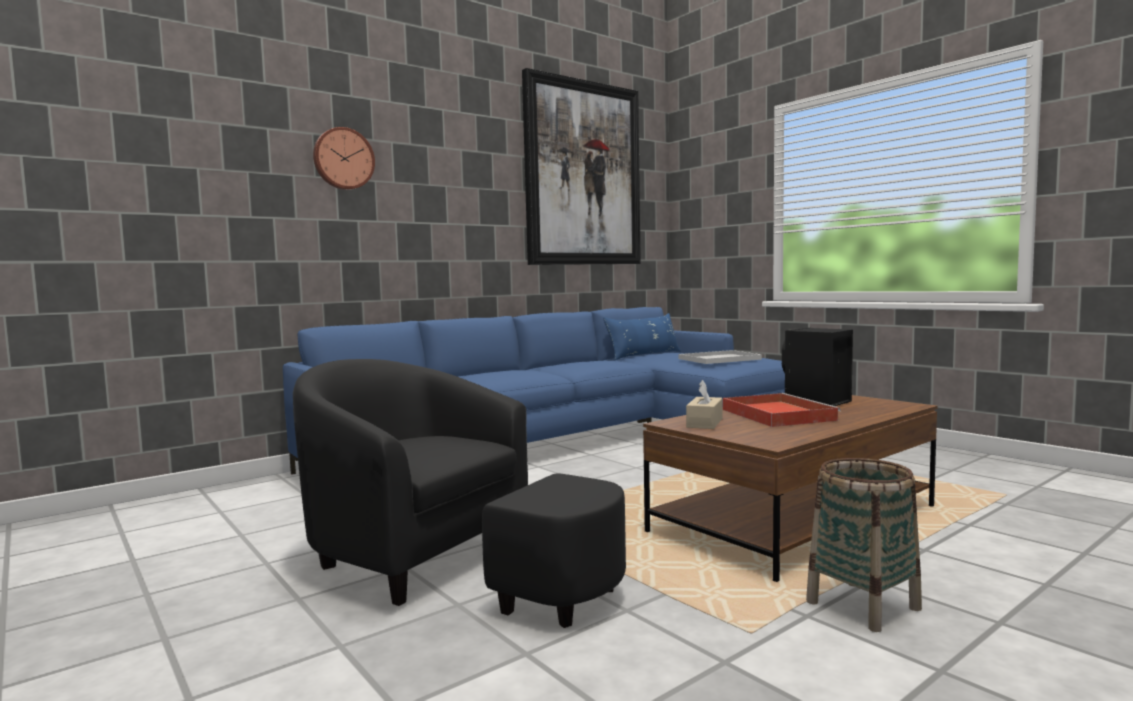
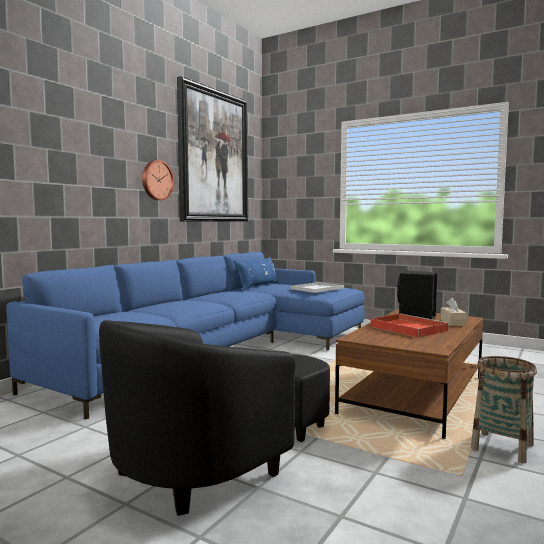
camera: 20 degrees left, 0 degrees up
(343, 159) = (53, 134): wall clock -> wall clock (156, 180)
(444, 566) = (219, 459): black armchair -> black armchair turned 60 degrees counterclockwise
(704, 423) = (374, 337): beige tissue box -> beige tissue box (452, 322)

